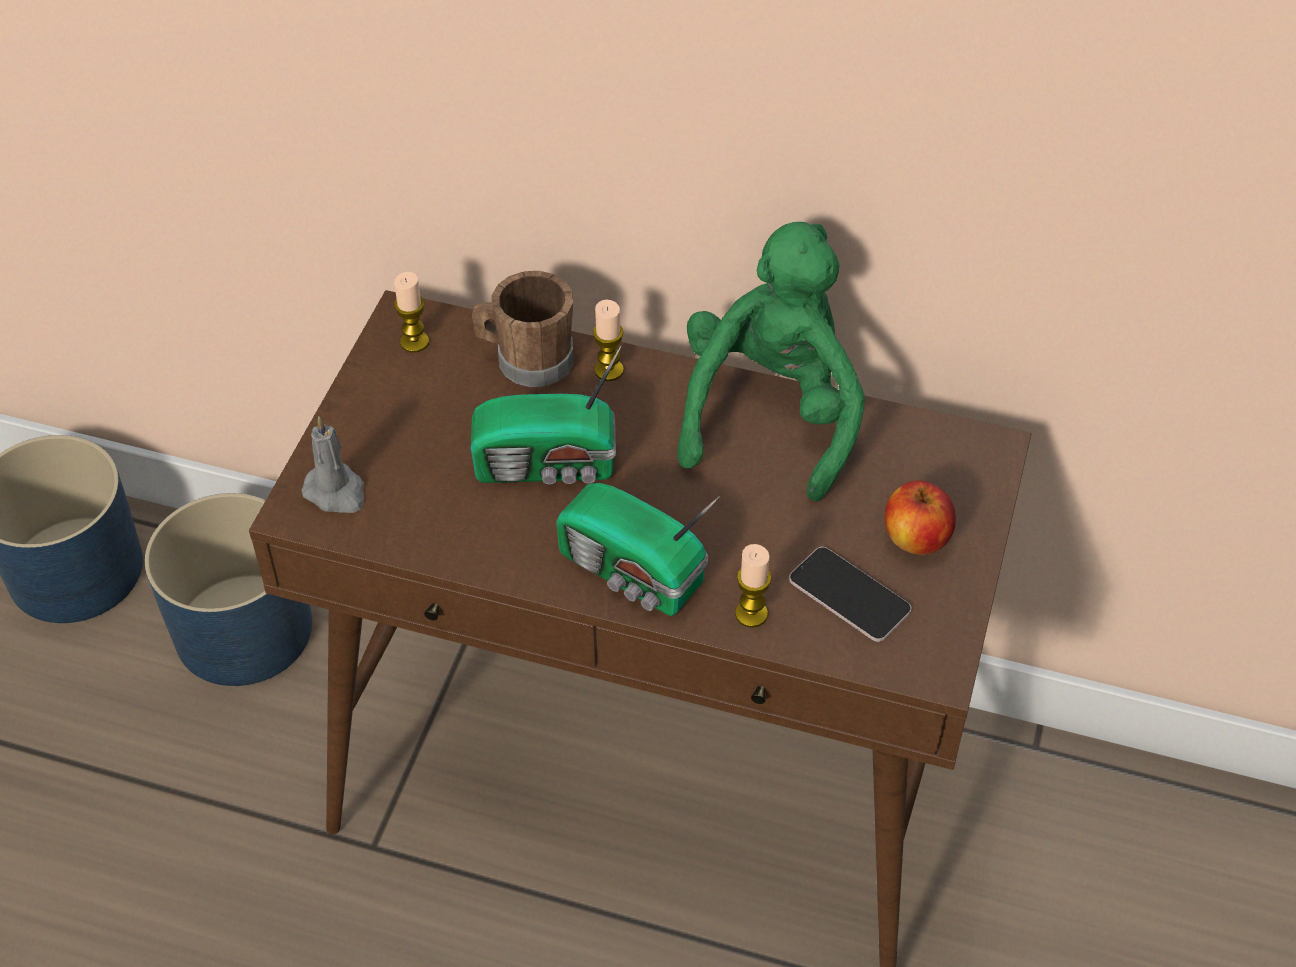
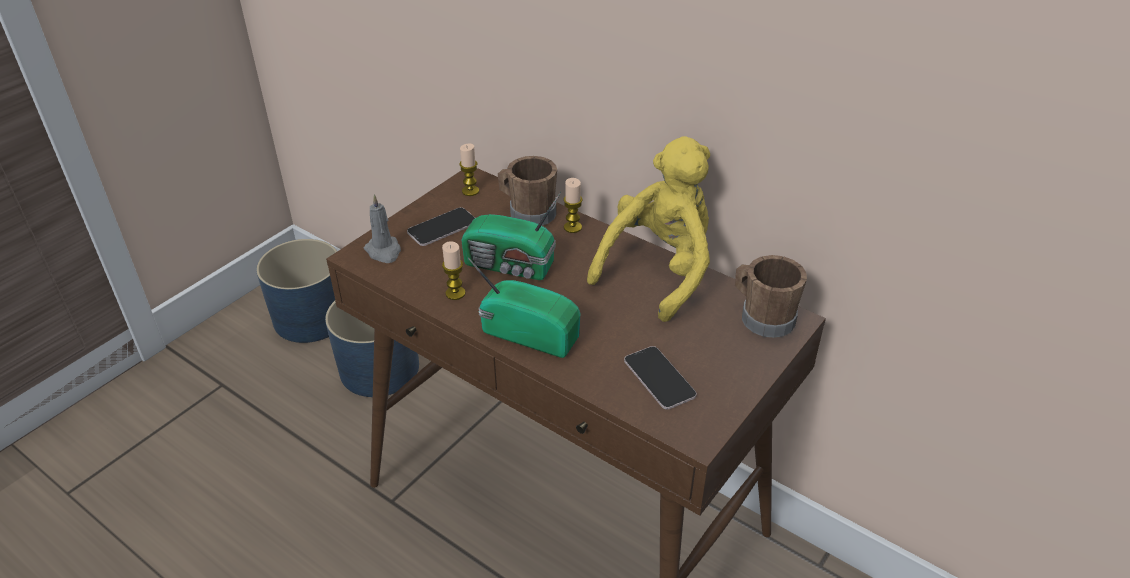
camera: 20 degrees right, 10 degrees down
(406, 423) = (442, 227): none -> phone
(632, 574) = (528, 333): radio -> radio turned 150 degrees clockwise
(751, 614) = (590, 372): candle -> candle (455, 293)
(771, 415) = (659, 271): green plush toy -> yellow plush toy
(916, 539) = (719, 358): apple -> none
(947, 455) = (762, 317): none -> brown mug

